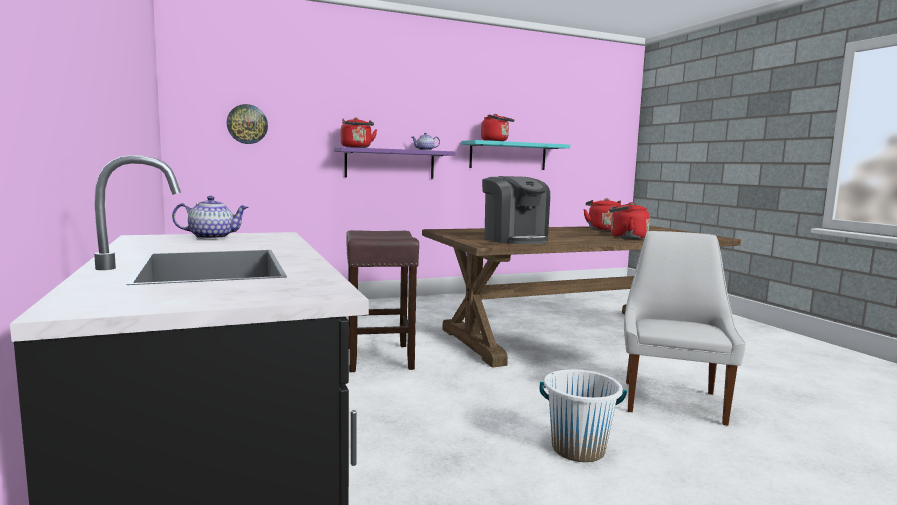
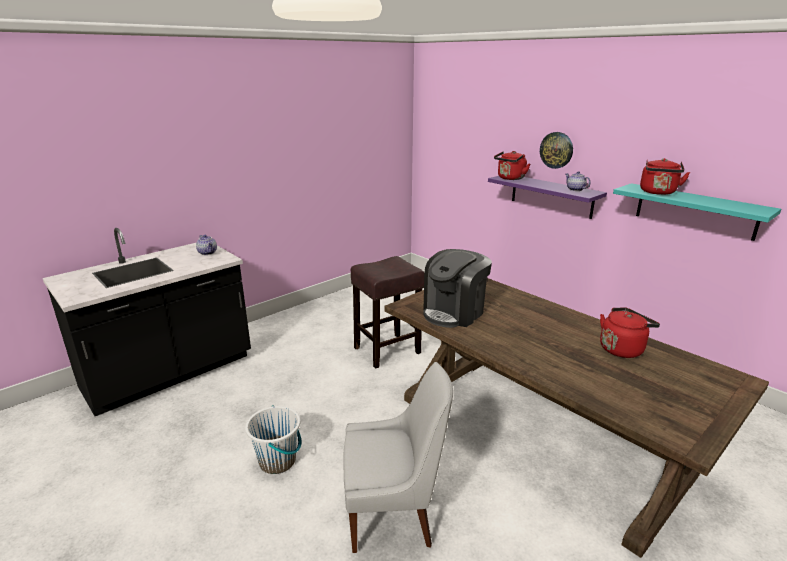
camera: 70 degrees right, 15 degrees up
(247, 124) = (453, 148): wall clock -> wall clock (556, 150)
(625, 237) = (559, 366): red kettle -> none

